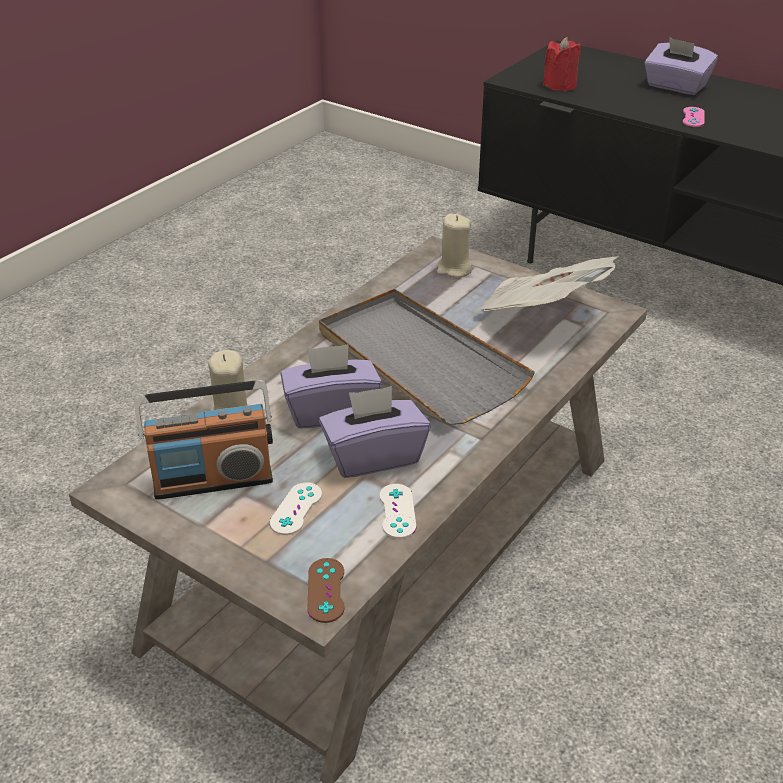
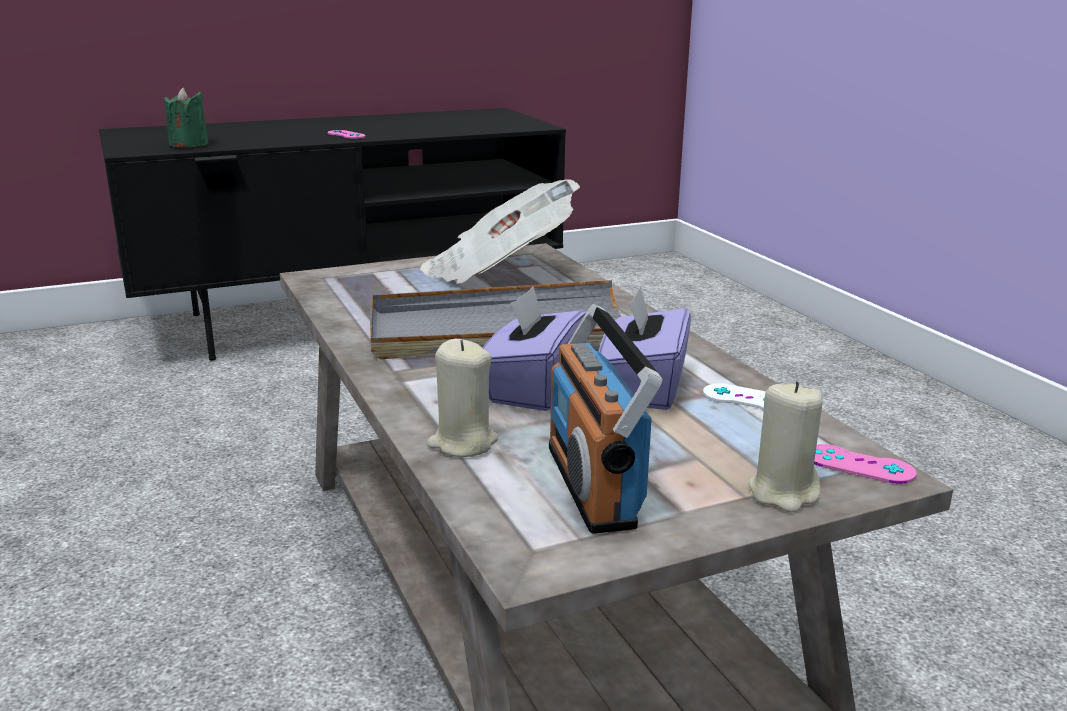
camera: 60 degrees left, 15 degrees down
(213, 480) = (593, 485): radio -> radio turned 150 degrees clockwise
(296, 509) = (699, 448): white game controller -> none
(326, 590) = (859, 465): brown game controller -> pink game controller
(454, 269) = (361, 279): beige candle -> beige candle (783, 492)
(560, 85) = (189, 144): red candle -> green candle
(676, 86) = (284, 127): purple tissue box -> none

